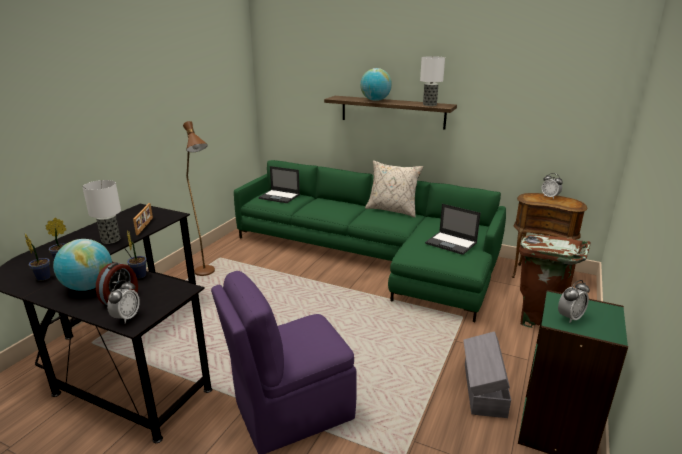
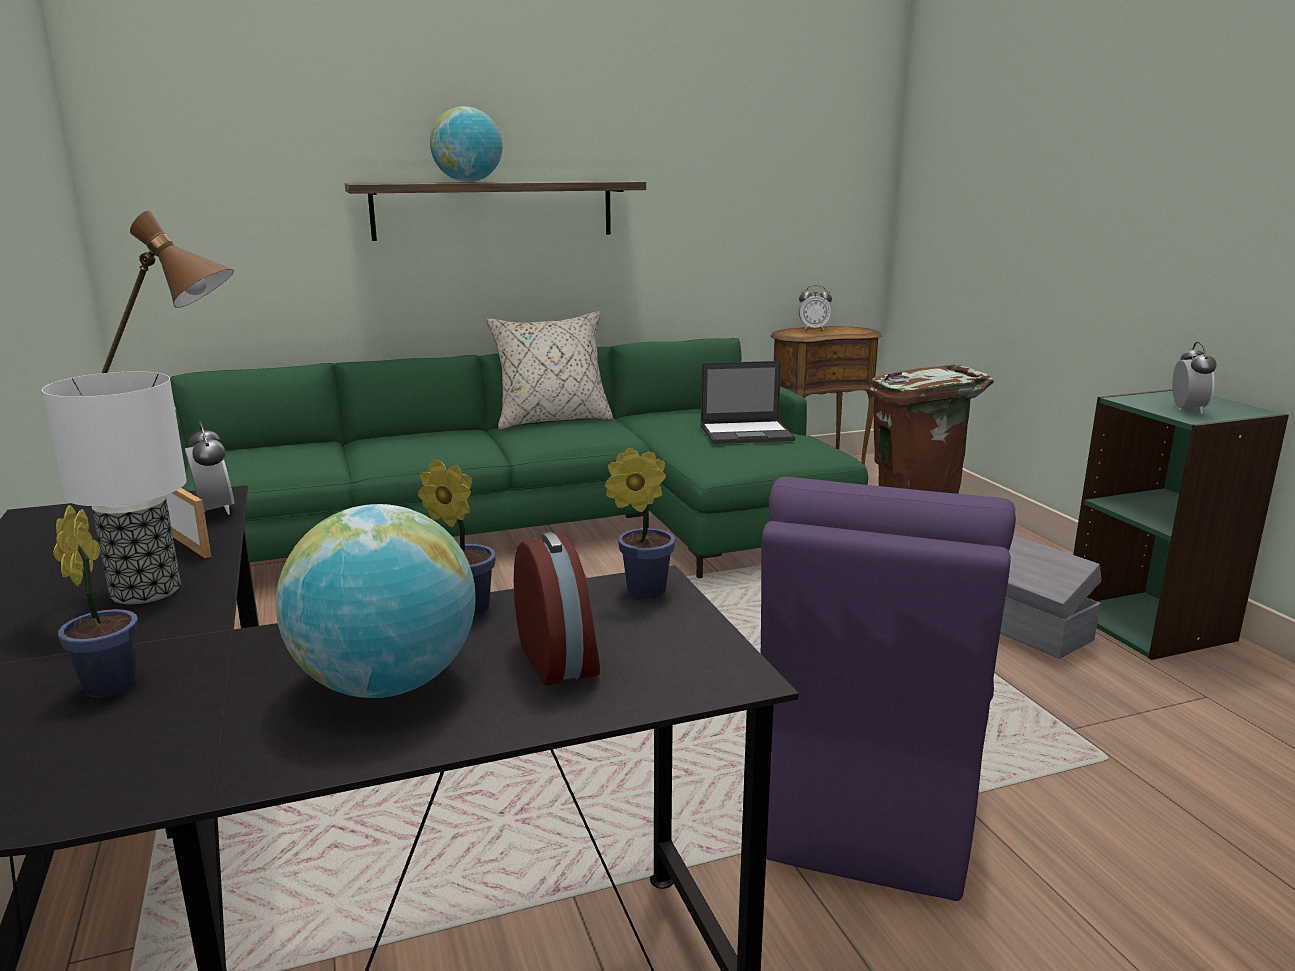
camera: 45 degrees left, 5 degrees down
(43, 277) = (143, 739): potted plant -> potted plant (640, 590)
(126, 317) = (678, 676): alarm clock -> alarm clock (215, 510)
(279, 196) = (267, 455): laptop -> none
(430, 105) = (592, 181): table lamp -> none

